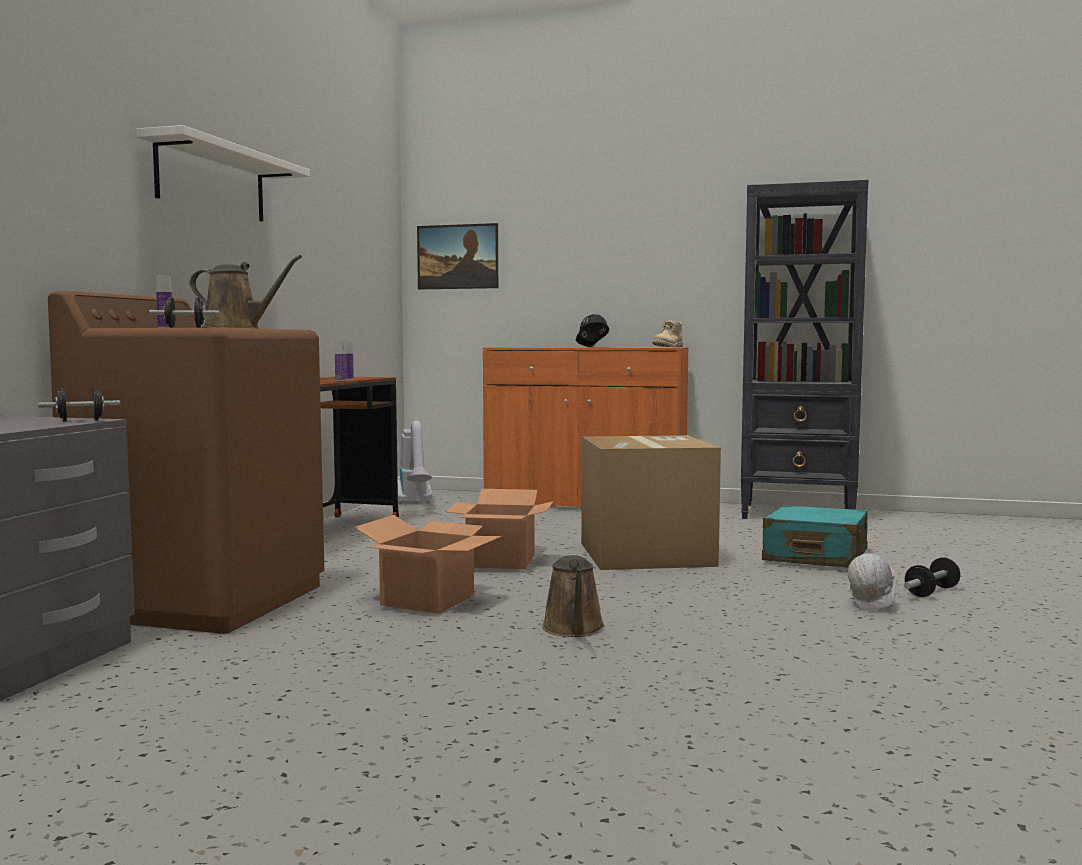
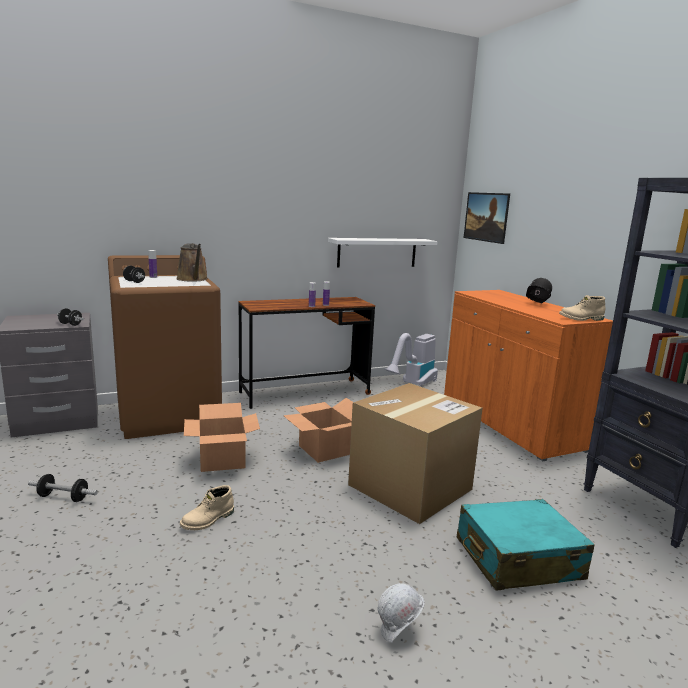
camera: 50 degrees right, 10 degrees up
(212, 181) = (243, 185): white shelf -> white shelf (377, 252)
(574, 629) = (208, 520): brown watering can -> beige boot
(932, 592) = (493, 659): dumbbell -> dumbbell (63, 497)

